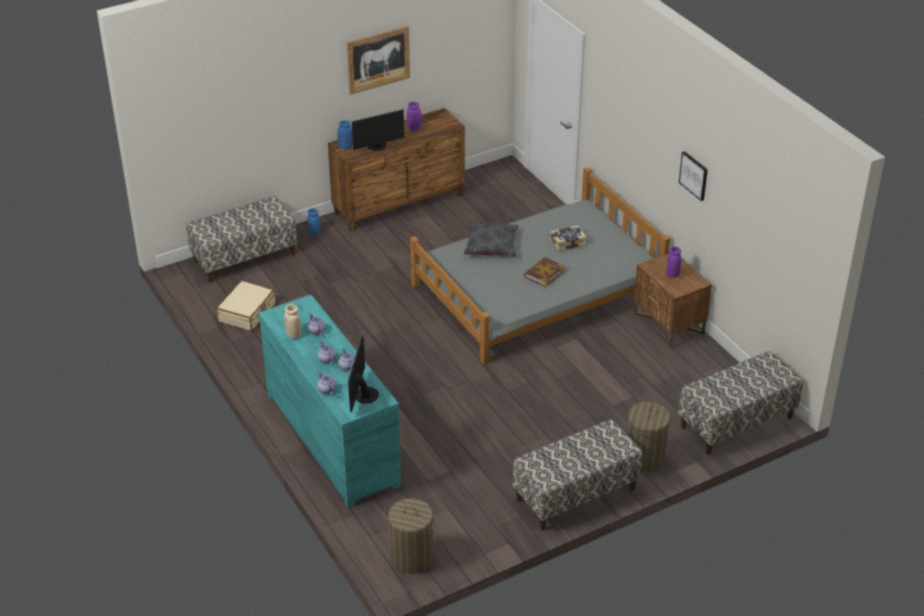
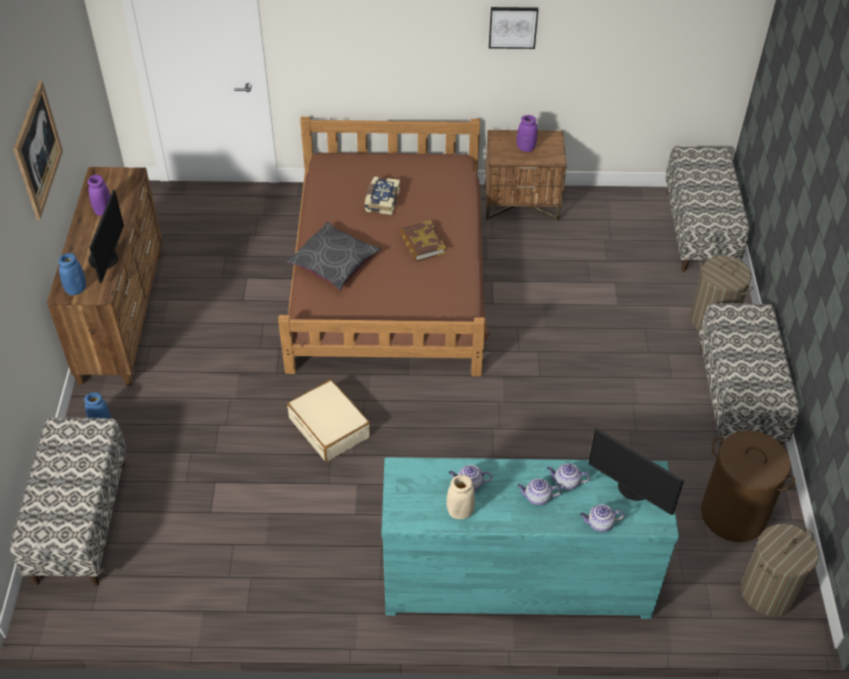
camera: 60 degrees left, 10 degrees up
(247, 313) = (201, 567): beige suitcase -> beige suitcase (330, 427)
(464, 522) = (733, 514): none -> brown laundry basket
(536, 291) = (388, 274): grey bed -> brown bed

